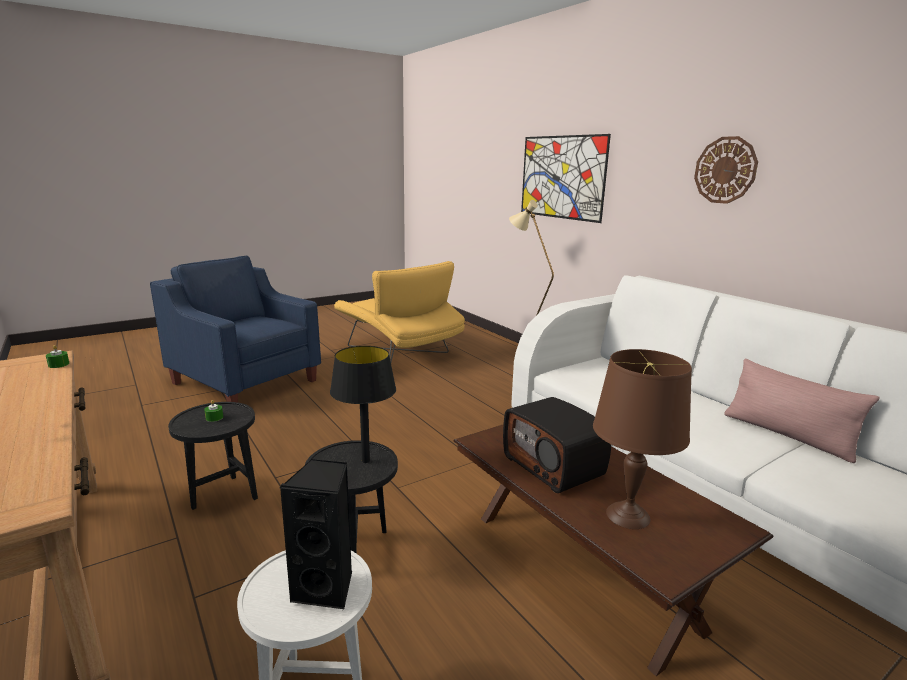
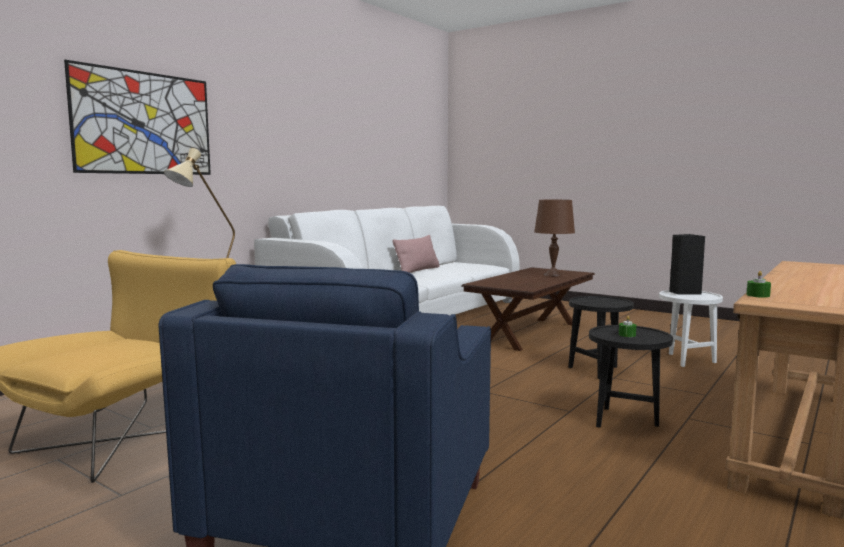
camera: 110 degrees left, 10 degrees down
(365, 461) = (592, 301): black table lamp -> none
(554, 466) = (530, 281): radio -> none
(725, 170) = (304, 126): wall clock -> none

